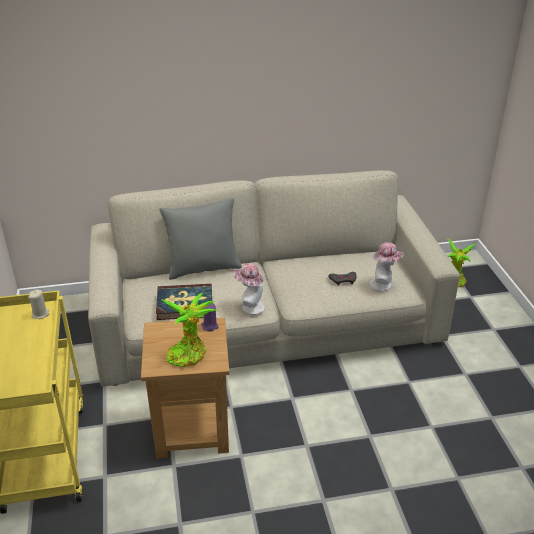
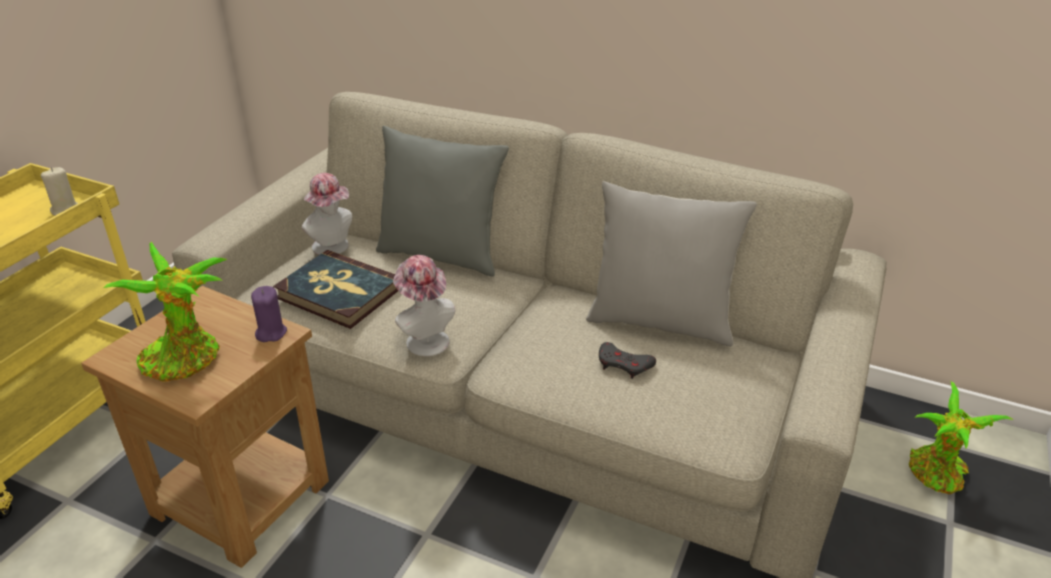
camera: 35 degrees right, 0 degrees up
(334, 258) = (660, 321): none -> grey pillow
(383, 285) = (691, 406): hat -> hat (333, 248)

